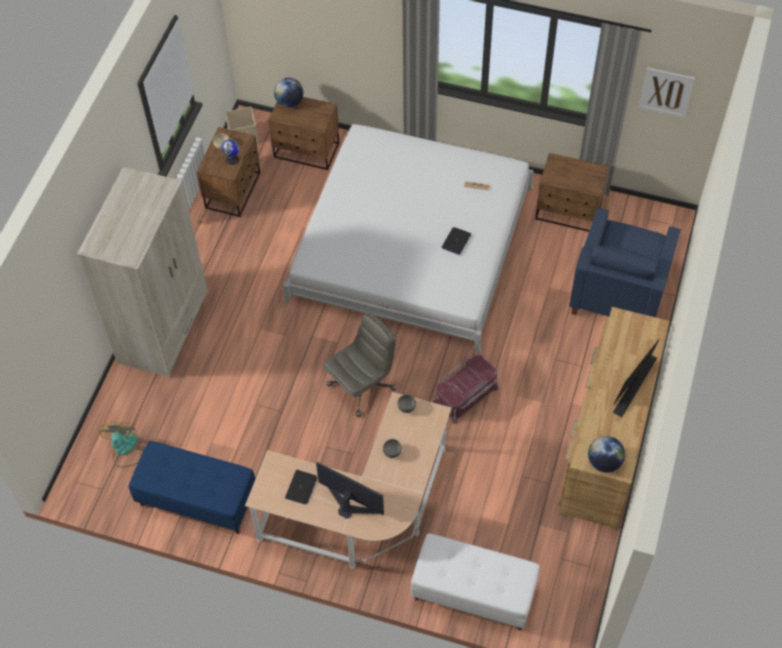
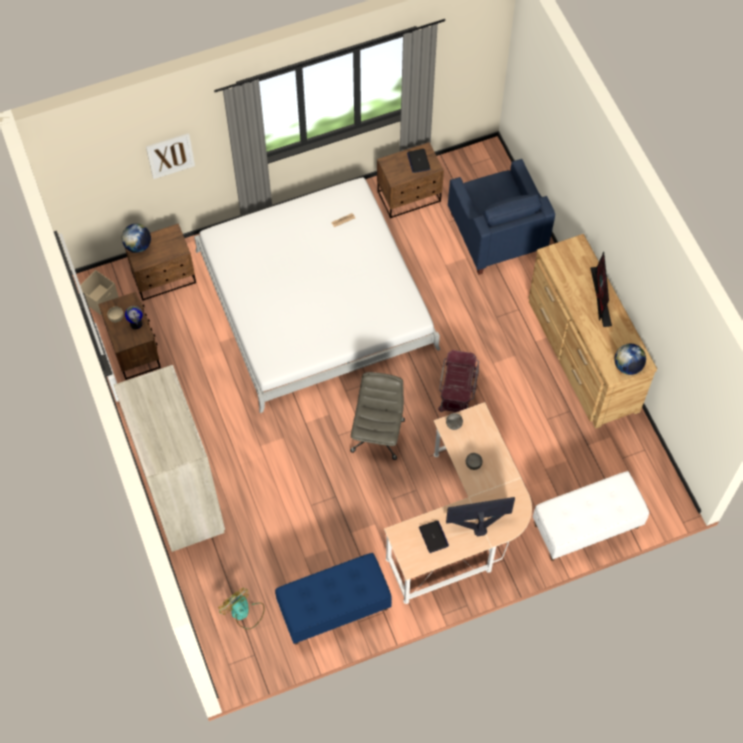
camera: 40 degrees left, 5 degrees up
(456, 241) = (365, 274): laptop -> laptop (418, 161)
(666, 92) = (459, 59): picture -> picture (170, 155)

